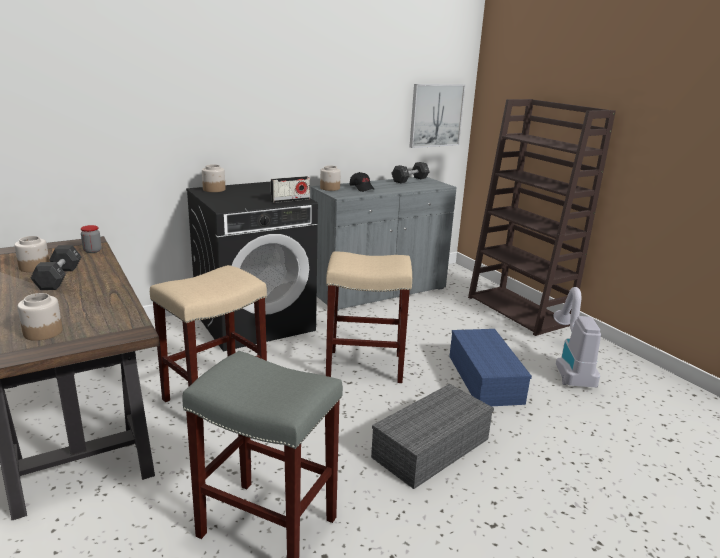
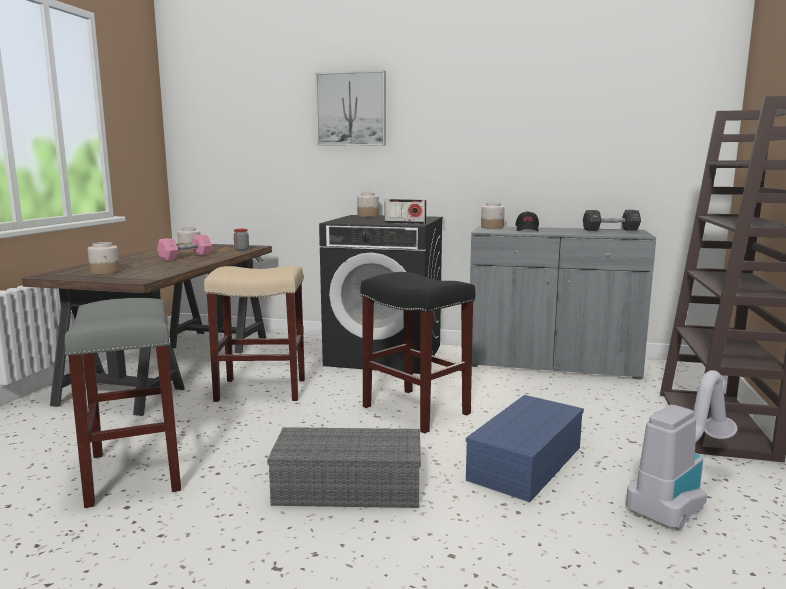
camera: 45 degrees right, 10 degrees down
(59, 278) = (185, 256): black dumbbell -> pink dumbbell
(366, 365) = (417, 410): beige stool -> black stool
(436, 115) = (667, 152): picture -> picture (351, 109)

